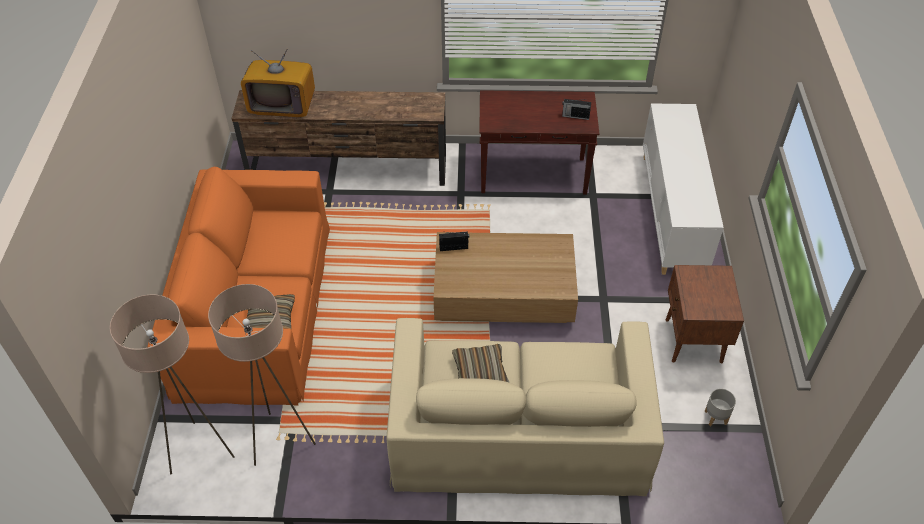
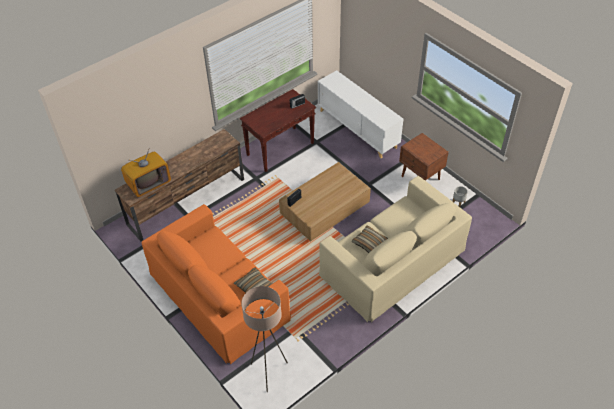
camera: 40 degrees left, 0 degrees up
(280, 441) = (300, 340): beige floor lamp -> none

